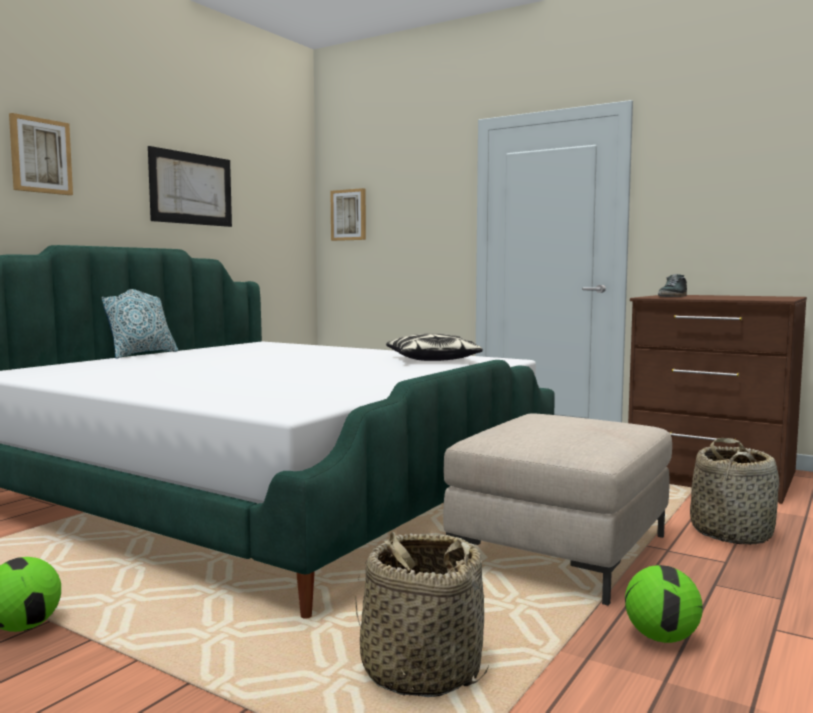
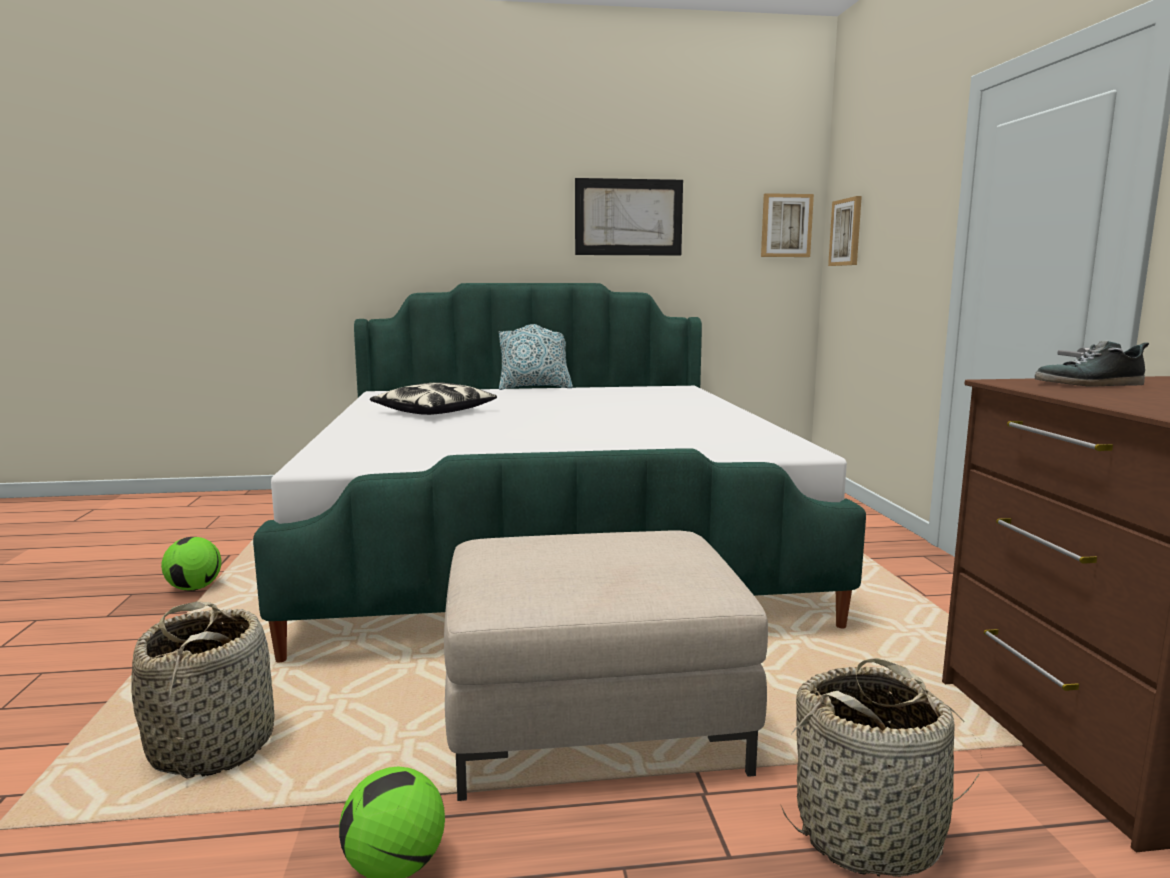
camera: 50 degrees right, 5 degrees up
(40, 156) = (460, 202): picture -> picture (786, 225)
(432, 359) = (723, 434): pillow -> pillow (434, 412)

